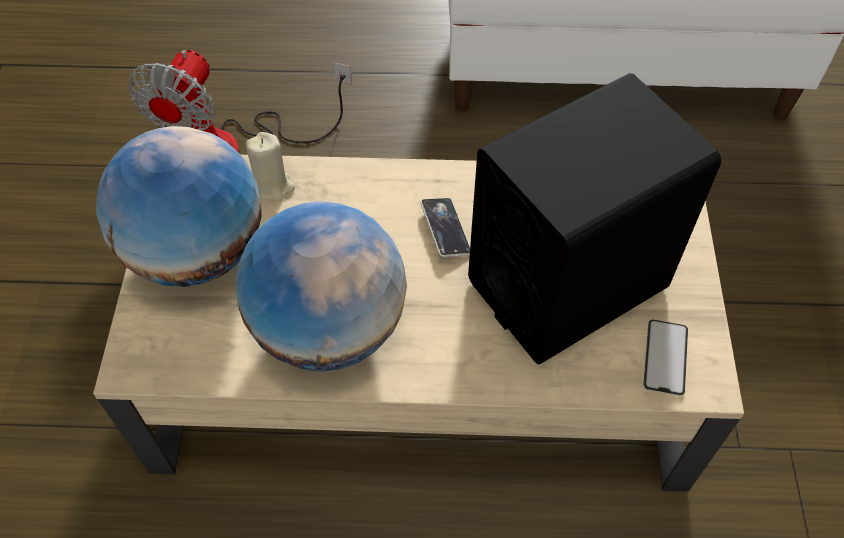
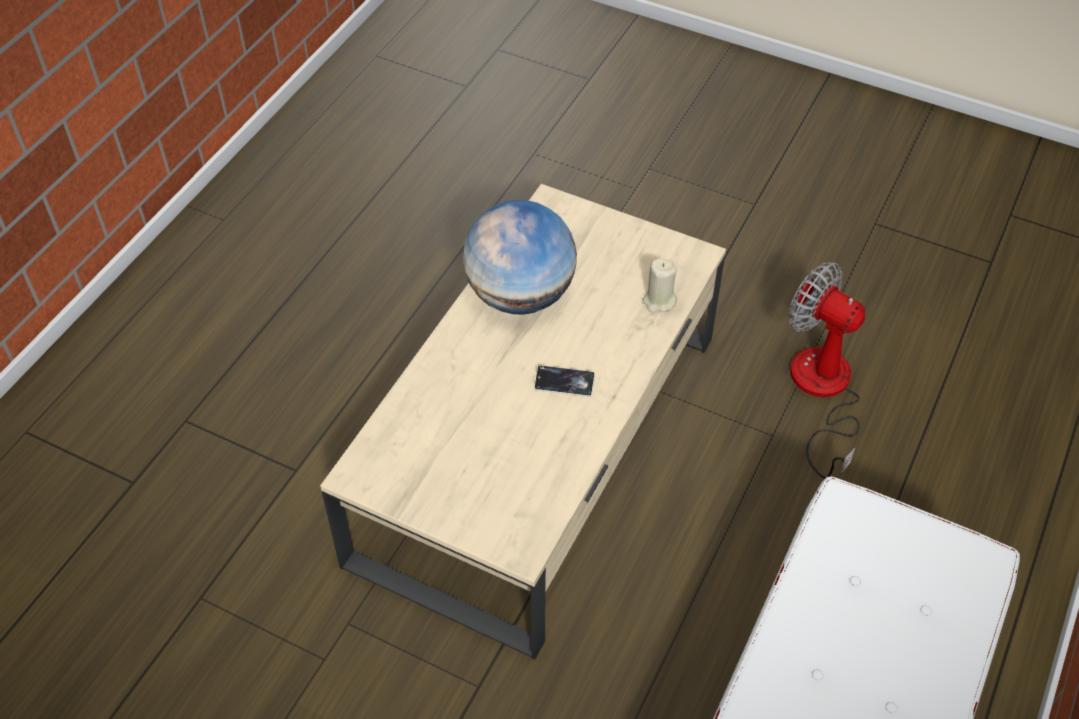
camera: 115 degrees right, 5 degrees down
(196, 253) = (619, 248): globe -> none
(567, 283) = (476, 435): black speaker -> none
(665, 357) = (386, 462): phone -> none

